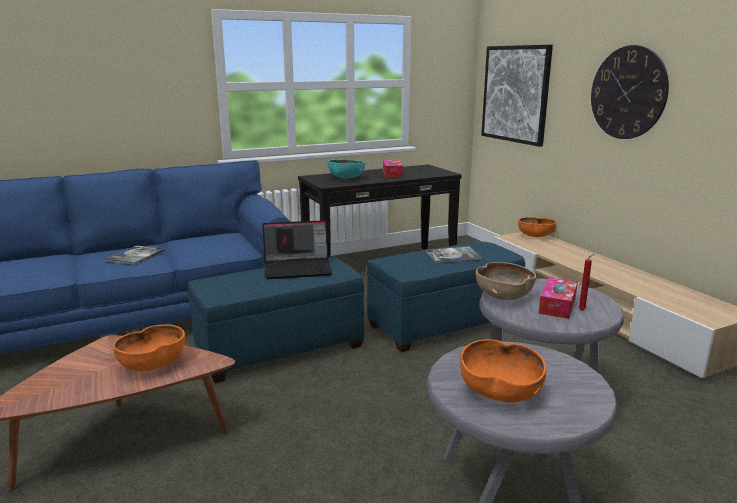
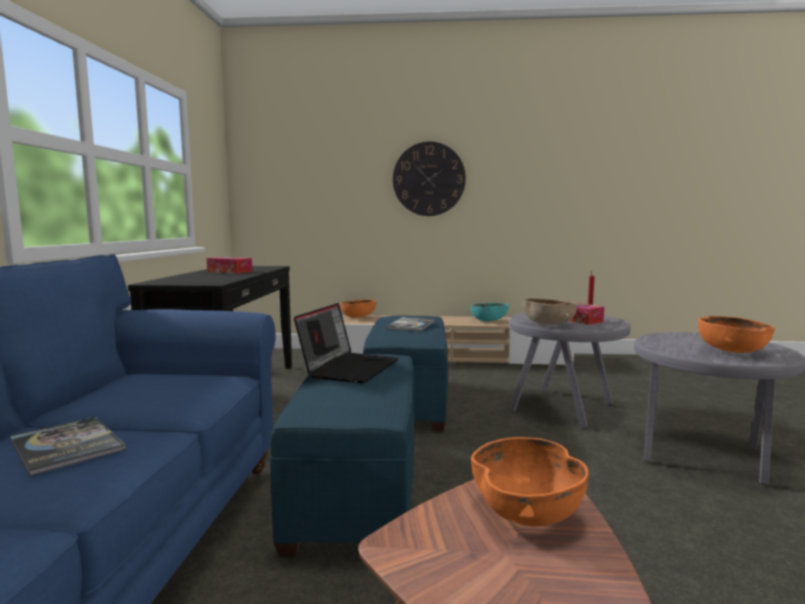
camera: 60 degrees left, 10 degrees down
(346, 178) = (203, 278): turquoise bowl -> turquoise bowl (489, 321)
(515, 94) = (294, 188): picture -> none

